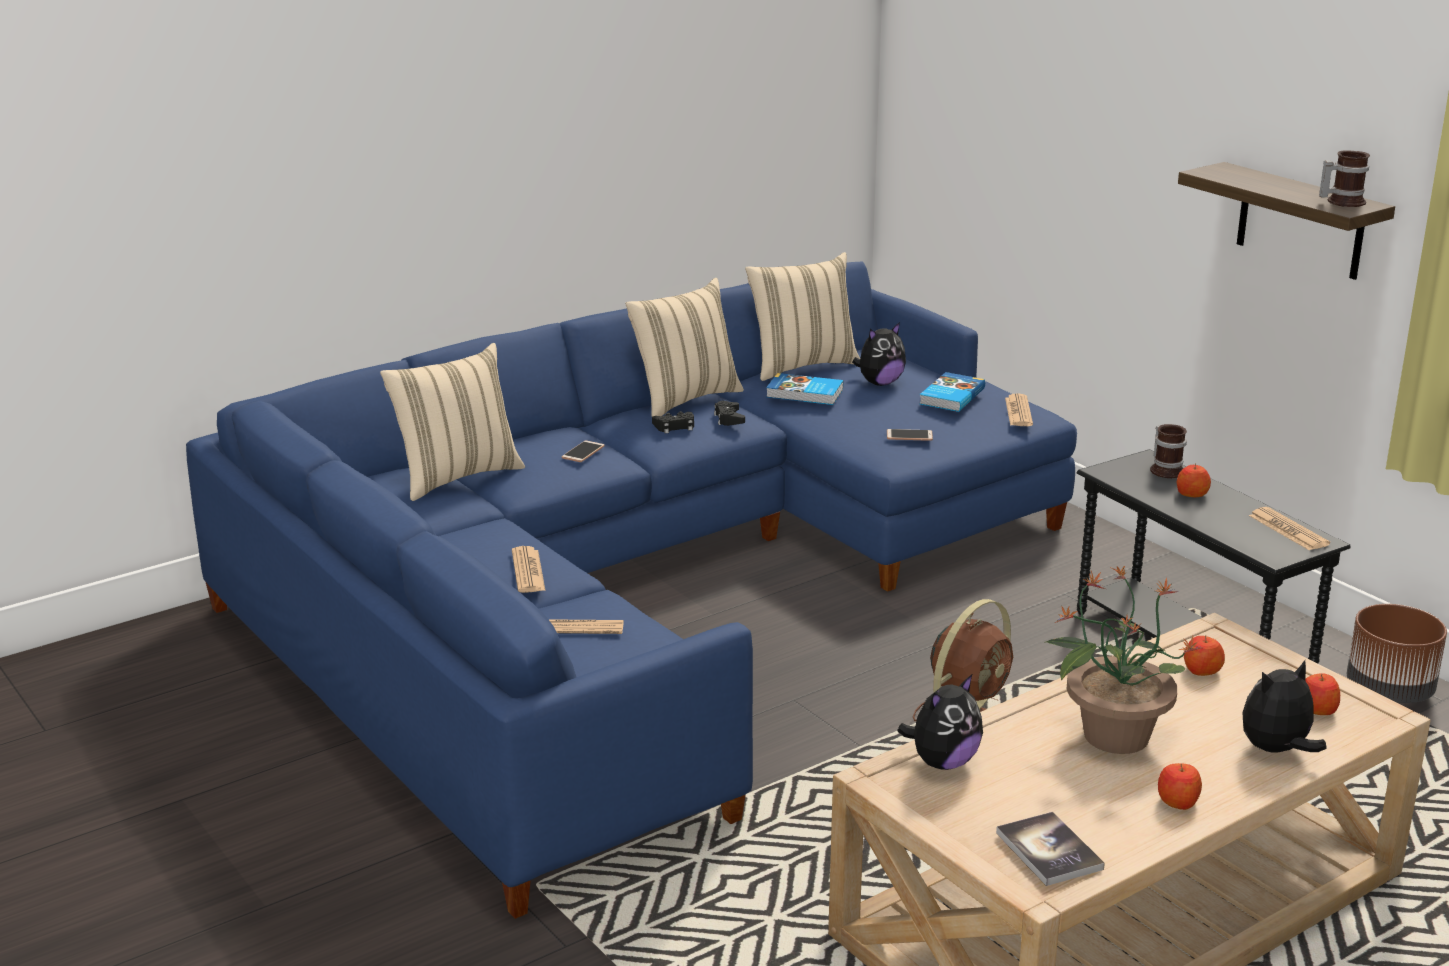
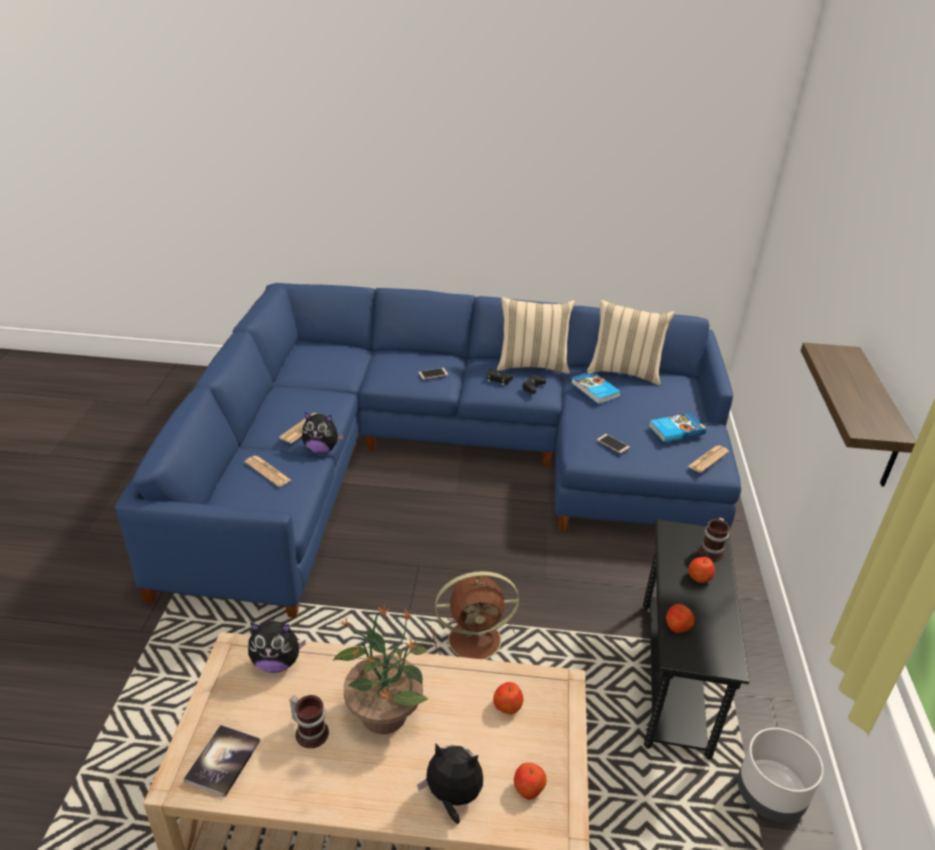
camera: 40 degrees right, 10 degrees up
(456, 476) = (361, 361): beige pillow -> none
(879, 383) = (647, 402): plush toy -> plush toy (321, 449)
(1177, 801) = (339, 785): apple -> apple (677, 626)
(1288, 530) = (720, 643): newspaper -> none
(1341, 201) = (876, 420): mug -> mug (310, 731)
(1389, 692) = (770, 795): brown planter -> grey planter

